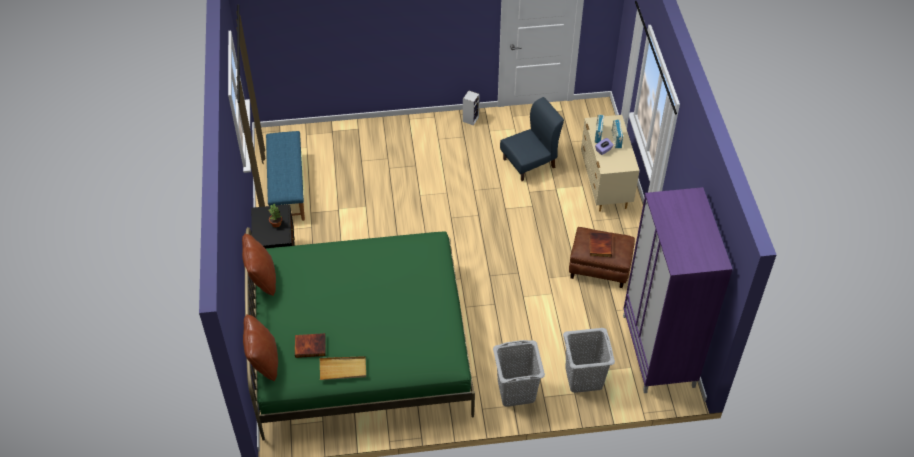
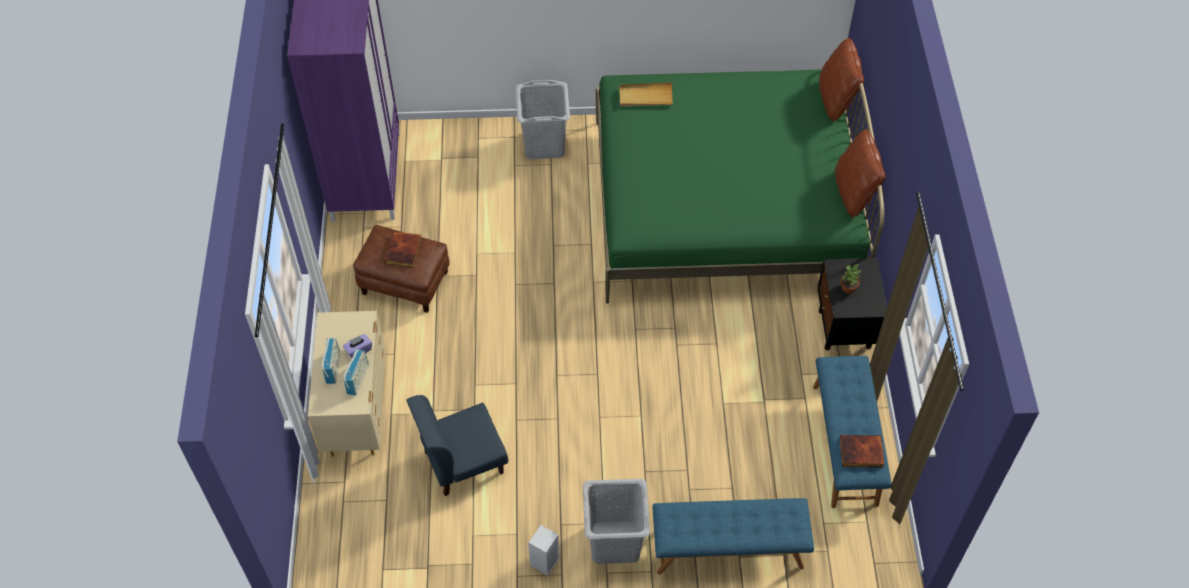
camera: 175 degrees left, 5 degrees up
(310, 346) = (783, 110): book -> book (861, 453)
(343, 369) = (744, 85): beige tray -> beige tray (645, 97)
(364, 131) = (728, 550): none -> blue bench
(584, 378) = (463, 153): grey laundry basket -> grey laundry basket (614, 541)

